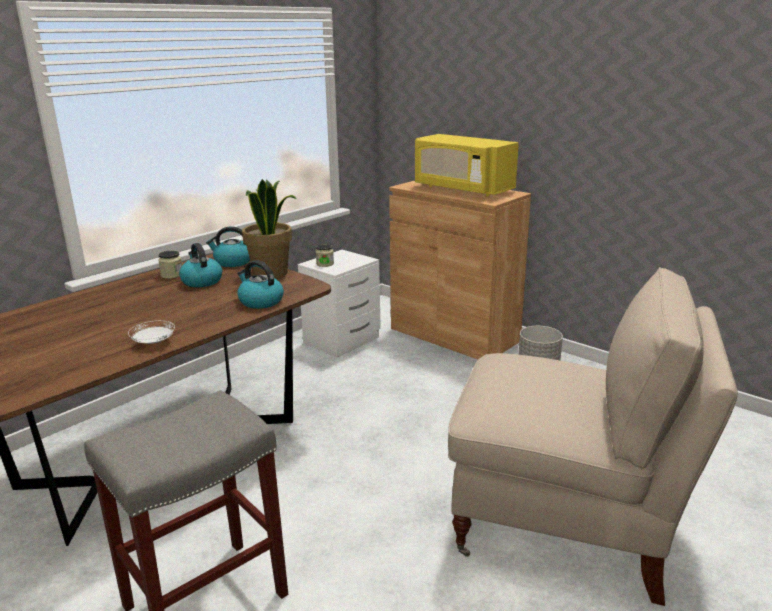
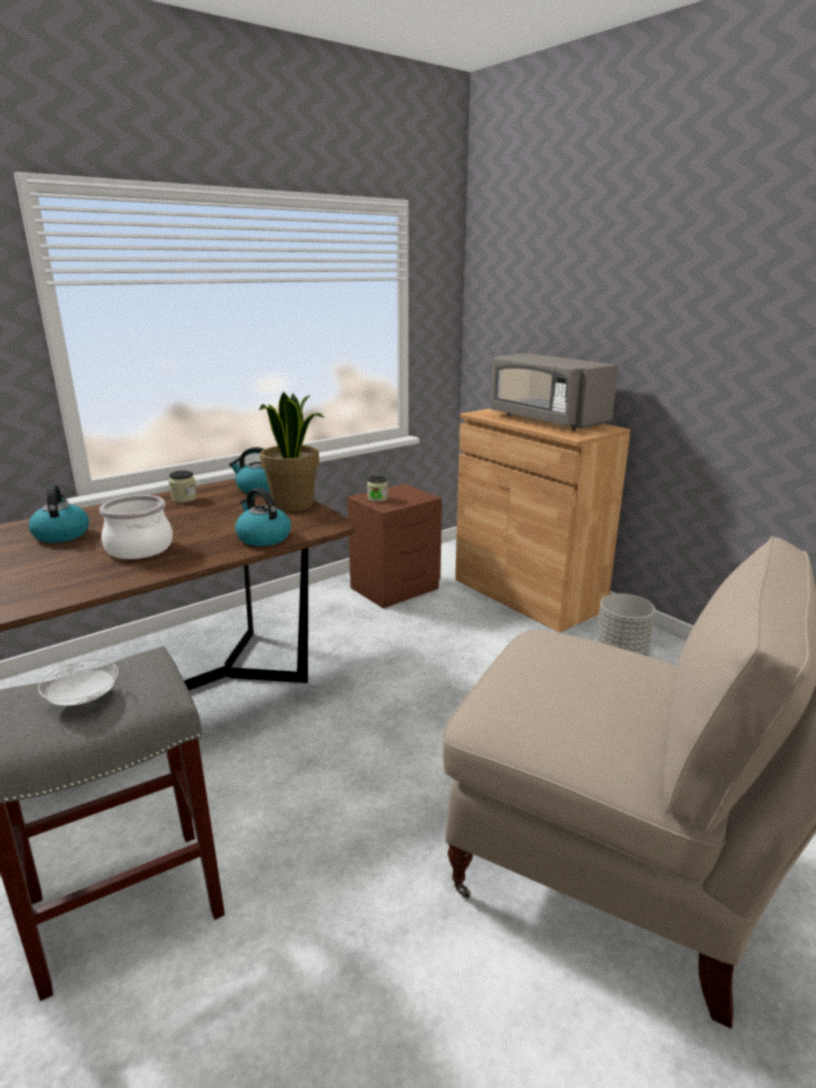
camera: 10 degrees right, 0 degrees up
(153, 343) = (114, 578): white plate -> white plate (83, 699)
(160, 318) = (140, 548): none -> cooking pot
(201, 281) = (211, 508): kettle -> kettle (61, 534)
(343, 340) = (397, 588): white nightstand -> brown nightstand
(462, 189) = (546, 420): yellow microwave -> grey microwave

